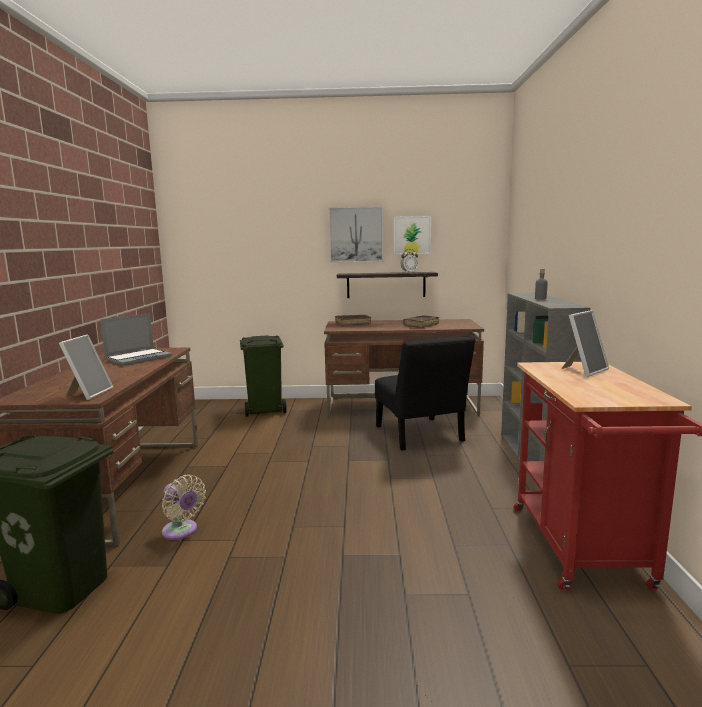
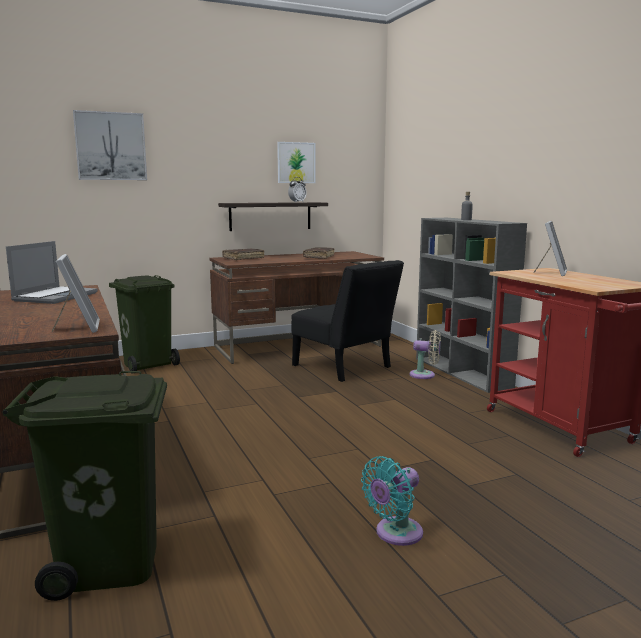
camera: 25 degrees left, 0 degrees up
(181, 531) = (192, 485): beige fan -> beige fan (425, 375)
(282, 628) = (395, 534): none -> turquoise fan
(356, 235) = (238, 159): picture -> picture (110, 146)

